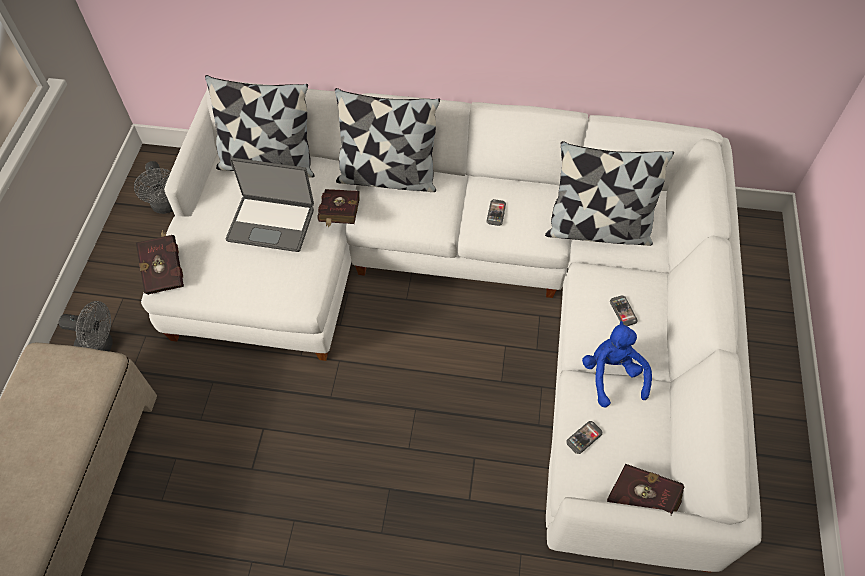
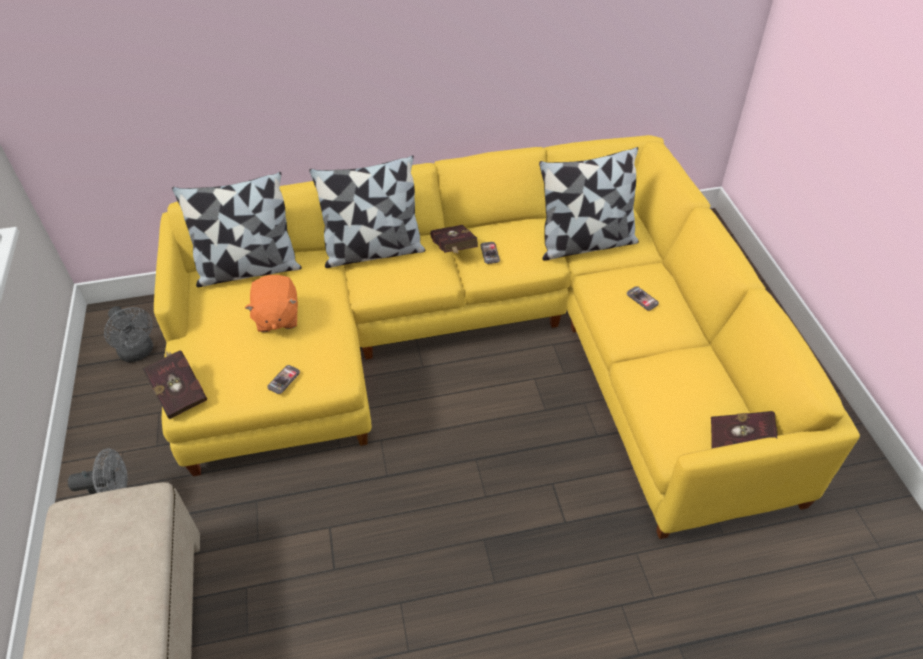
camera: 20 degrees left, 10 degrees down
(272, 223) = (277, 317): laptop -> orange plush toy
(339, 217) = (342, 295): red book -> red book (454, 251)
(470, 294) = (481, 345): white sofa -> yellow sofa
(584, 437) = (662, 410): phone -> phone (284, 380)
(612, 375) = (659, 352): blue plush toy -> none

